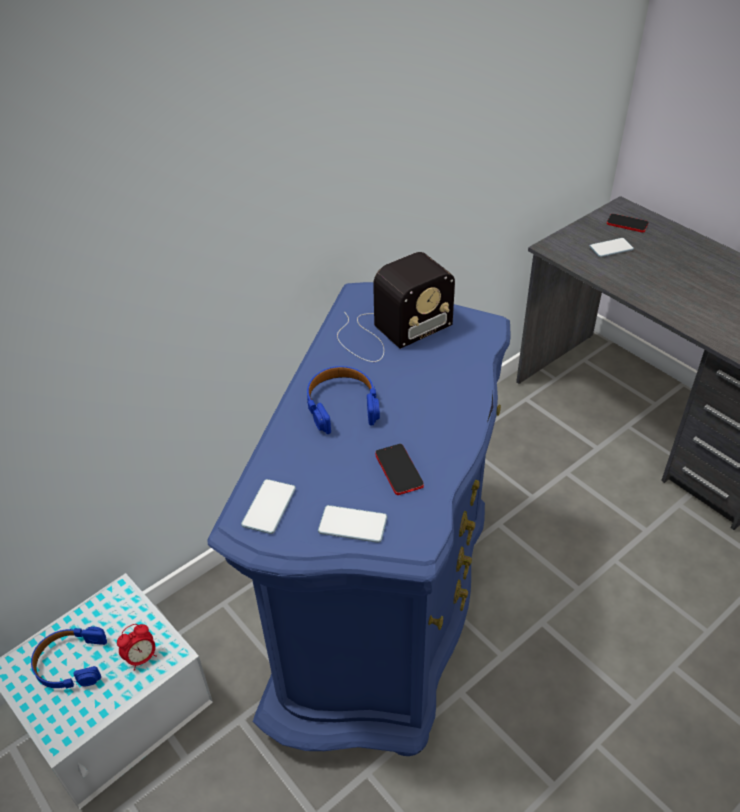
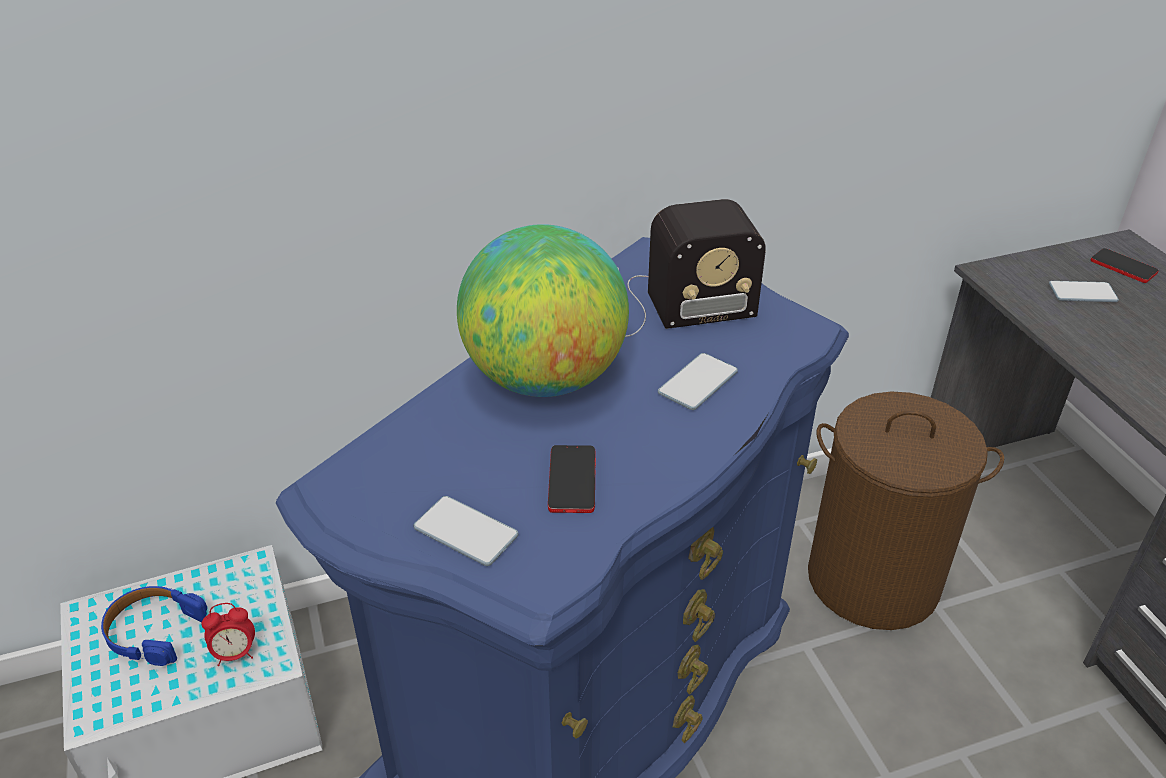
camera: 20 degrees right, 5 degrees down
(269, 507) = (372, 476): phone -> phone (697, 383)
(342, 405) = (545, 378): blue headphones -> globe
(522, 466) = (874, 580): none -> brown laundry basket

